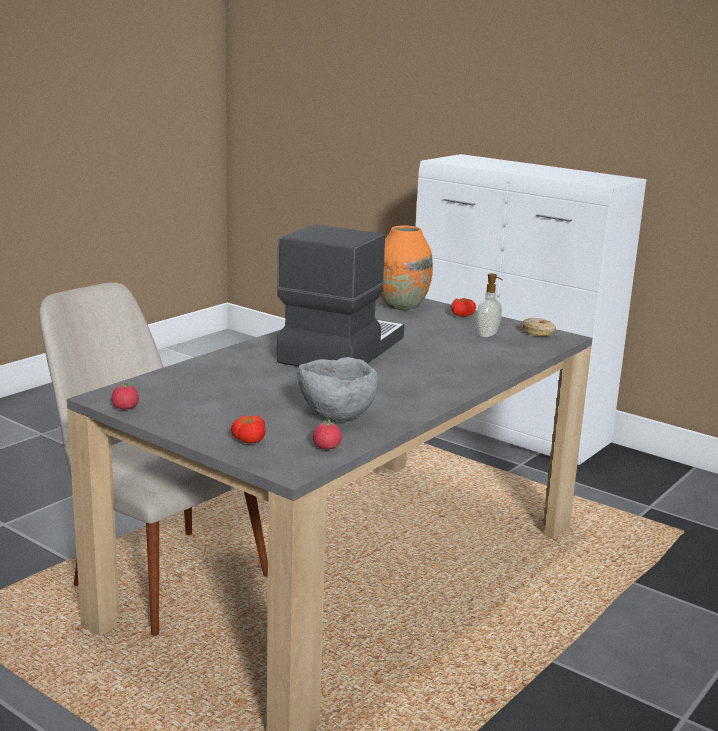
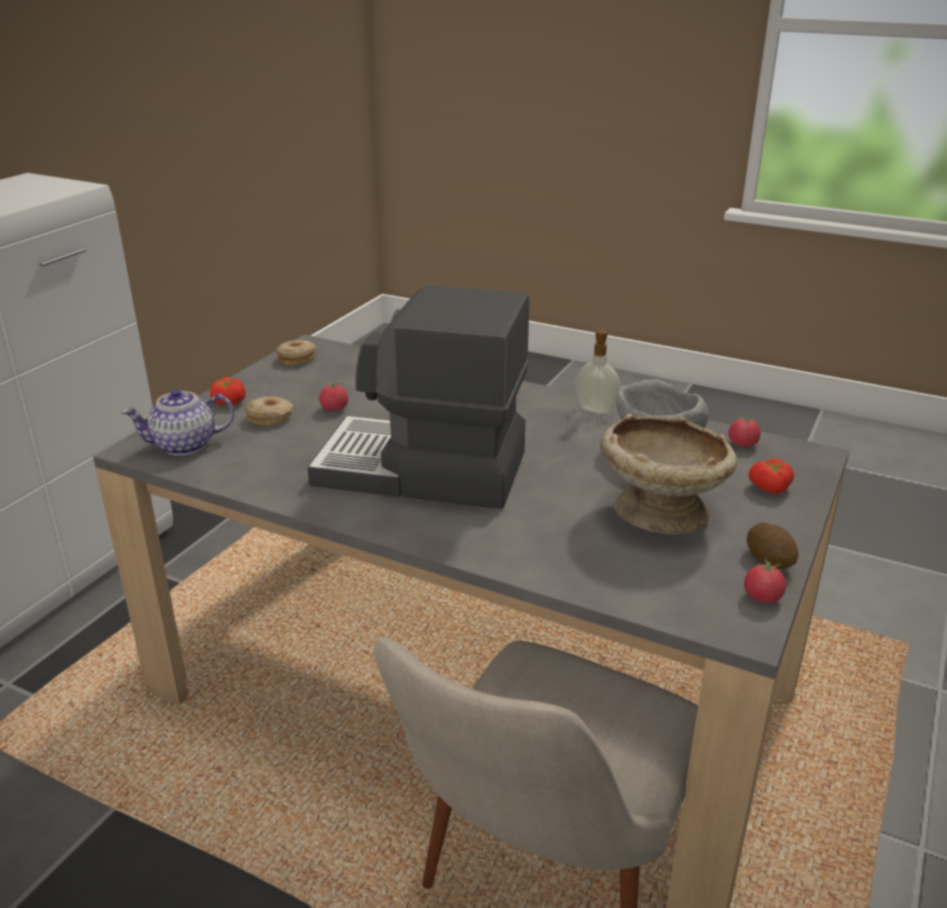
camera: 100 degrees left, 10 degrees up
(159, 418) = (770, 560): none -> potato
(242, 400) = (659, 512): none -> beige bowl
(401, 306) = (185, 445): orange vase -> teapot
(434, 322) = (270, 417): none -> donut
(443, 337) = (334, 409): none -> tomato
(488, 335) = (316, 384): soap dispenser -> soap dispenser (596, 409)

